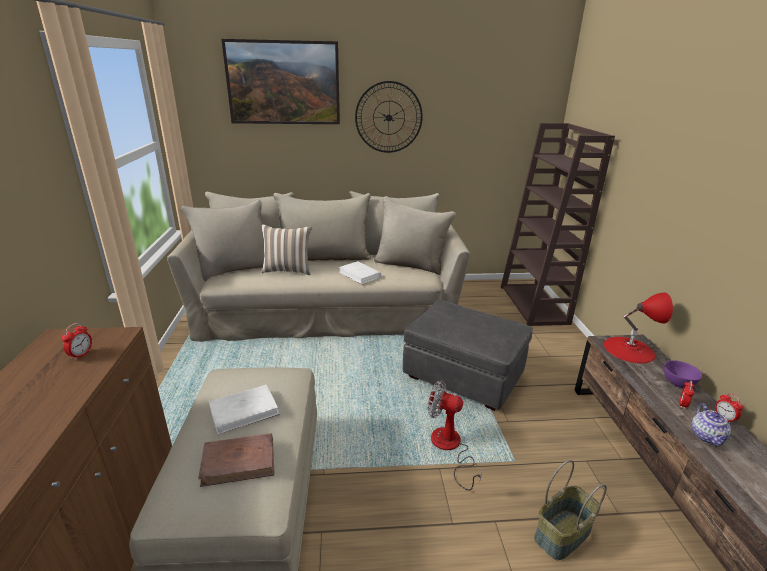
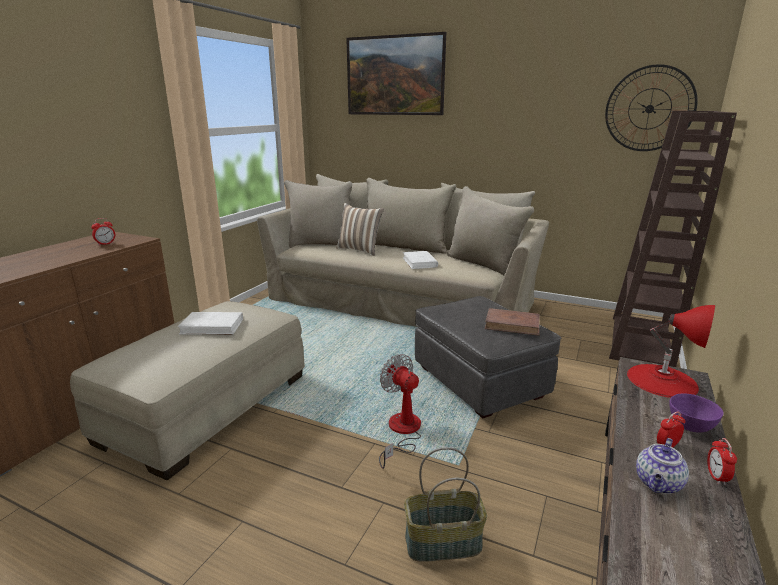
camera: 30 degrees right, 5 degrees down
(239, 462) = (172, 352): brown book -> brown book (512, 325)
(388, 117) = (493, 108): wall clock -> wall clock (649, 109)

